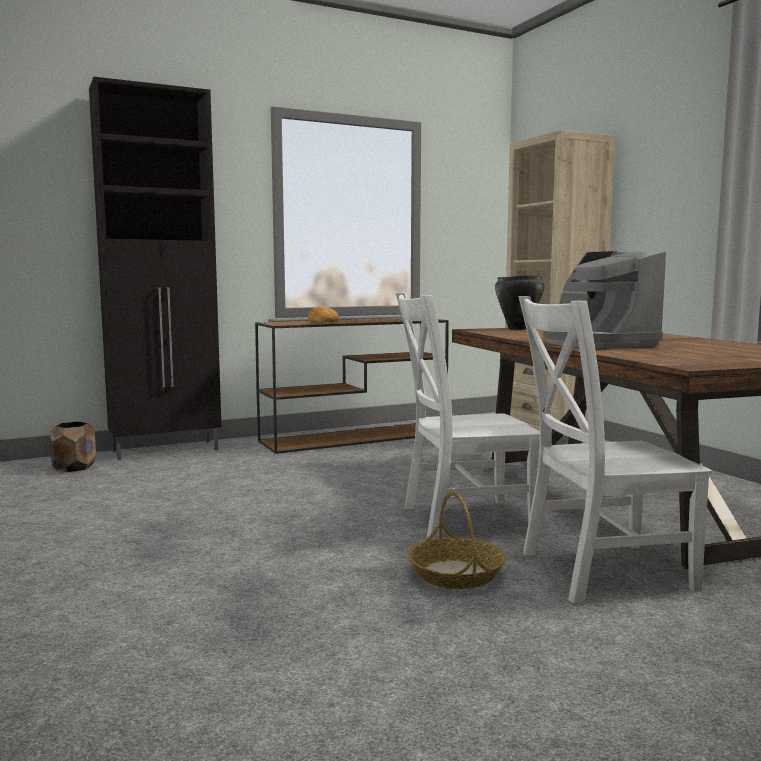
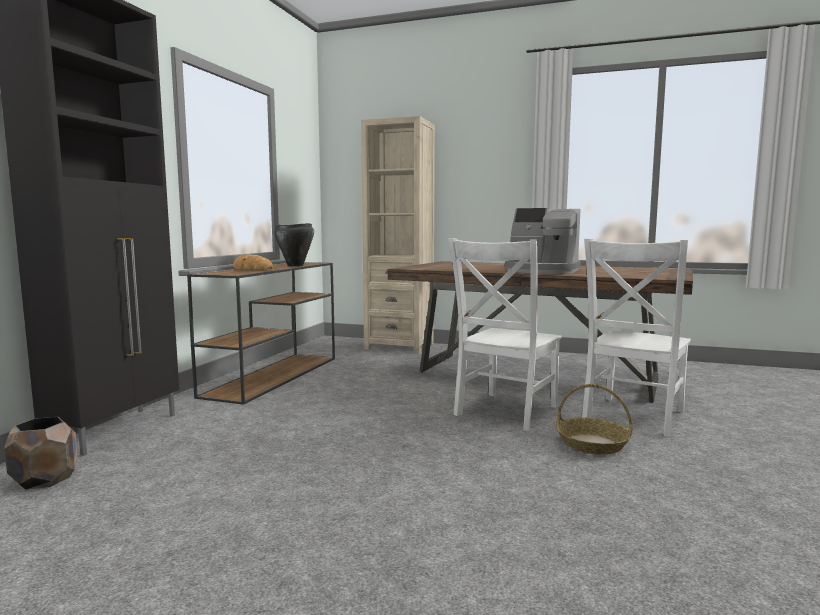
camera: 45 degrees left, 0 degrees up
(518, 329) = (426, 266): black cooking pot -> black cooking pot (295, 265)

